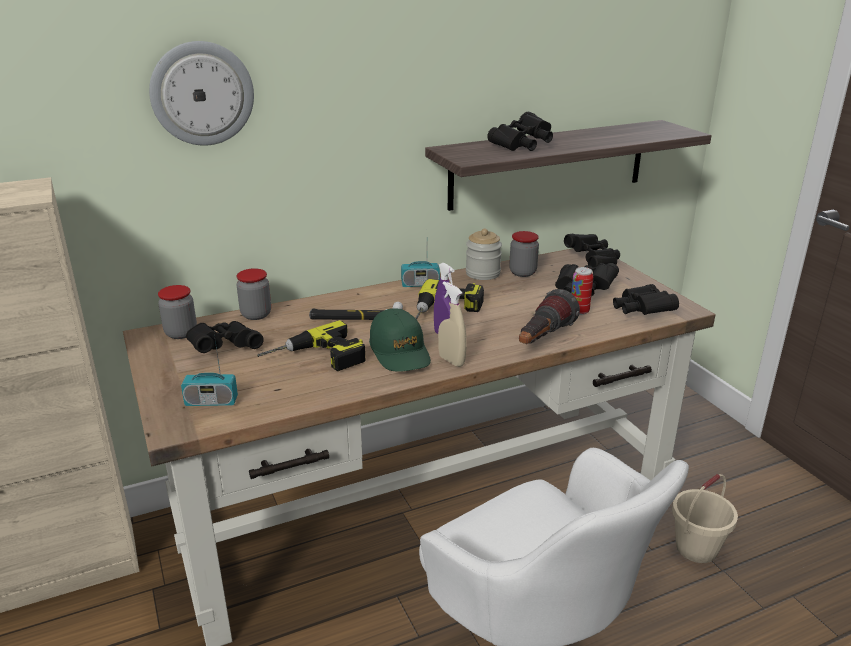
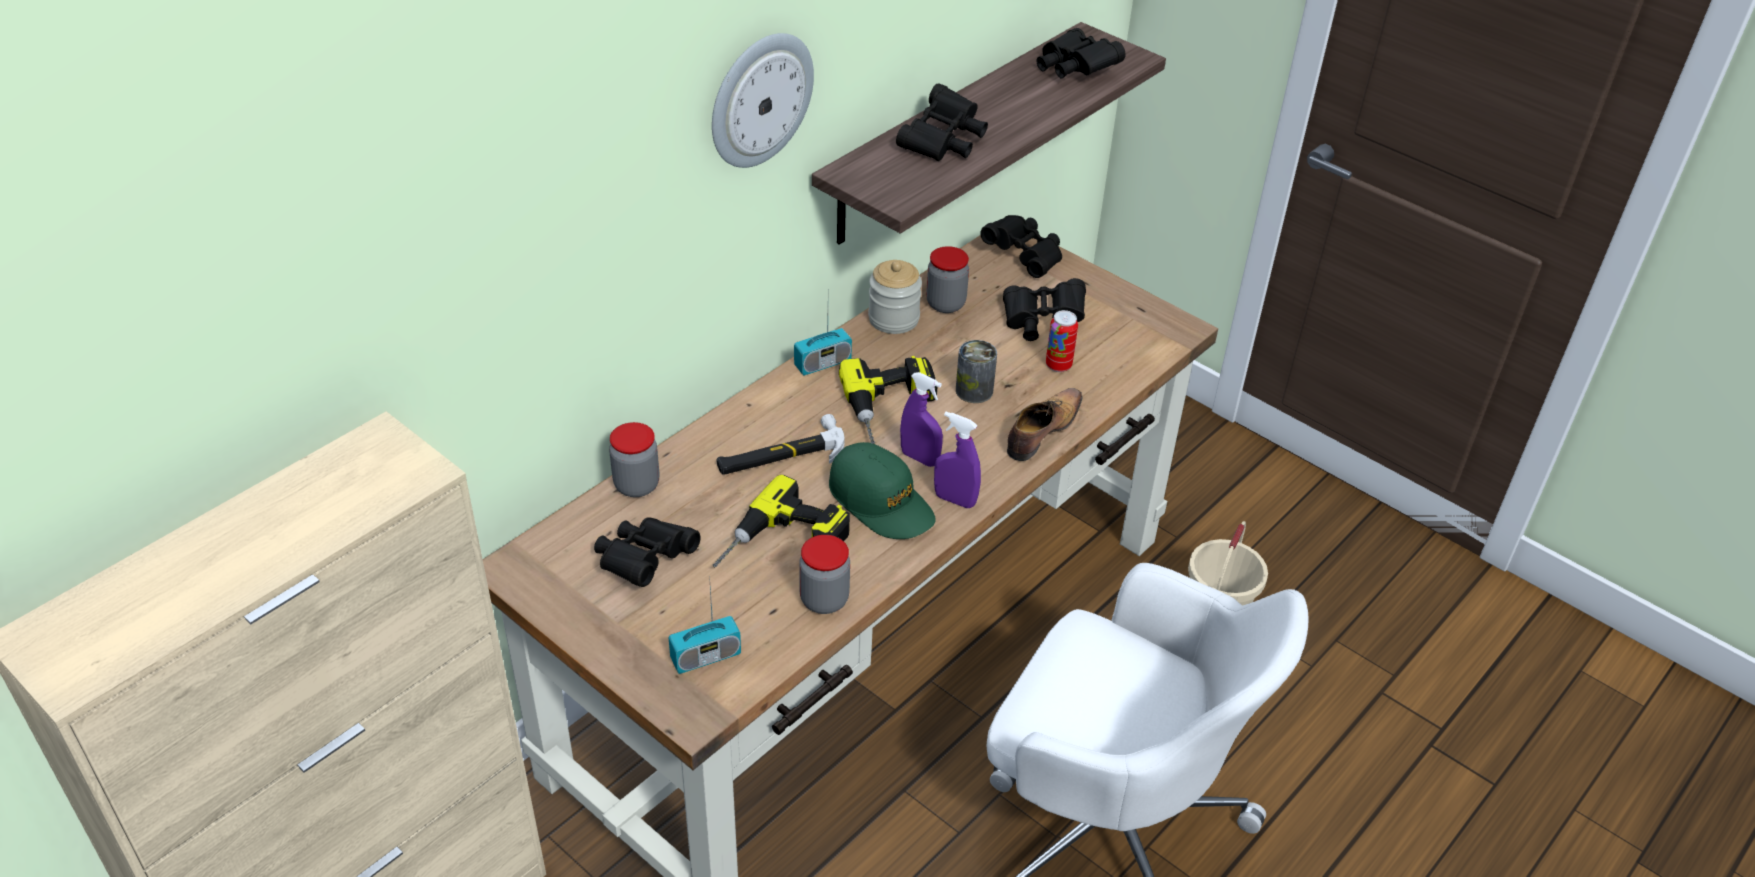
camera: 25 degrees left, 15 degrees up
(181, 333) = (559, 550): jar -> jar (824, 600)
(202, 94) = (550, 216): wall clock -> wall clock (759, 99)
(451, 361) = (955, 500): beige spray bottle -> purple spray bottle
(509, 312) = (974, 390): none -> can
(542, 340) = (1042, 431): flashlight -> shoe
(641, 312) = (1133, 347): black binoculars -> black binoculars (1074, 70)

